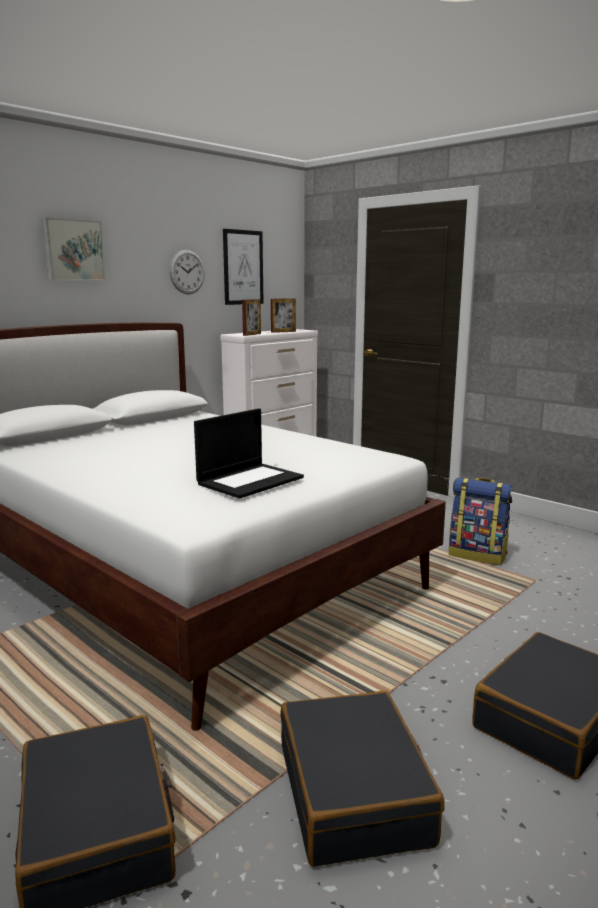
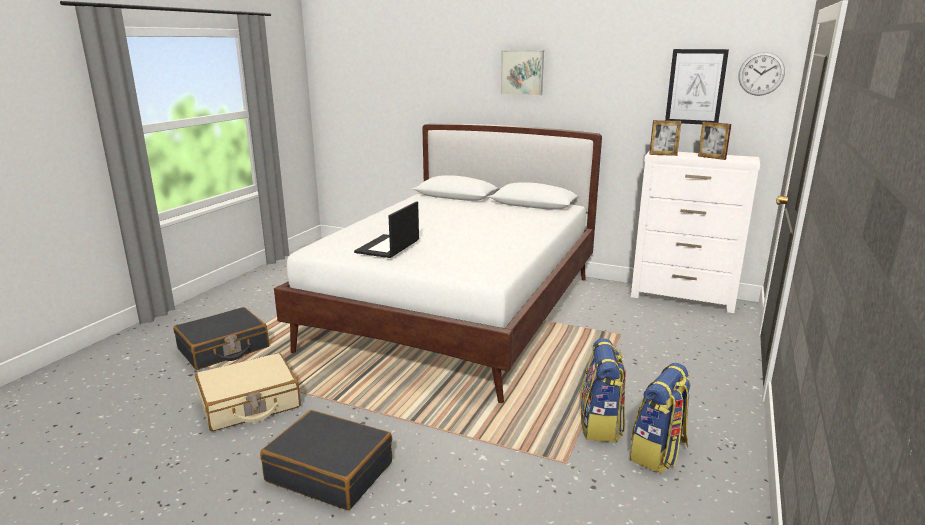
camera: 70 degrees right, 5 degrees up
(187, 272) = (624, 90): wall clock -> wall clock (761, 74)
(250, 480) = (388, 247): laptop -> laptop turned 90 degrees clockwise
(354, 793) = (249, 404): black suitcase -> beige suitcase
(522, 545) = (658, 453): none -> backpack

